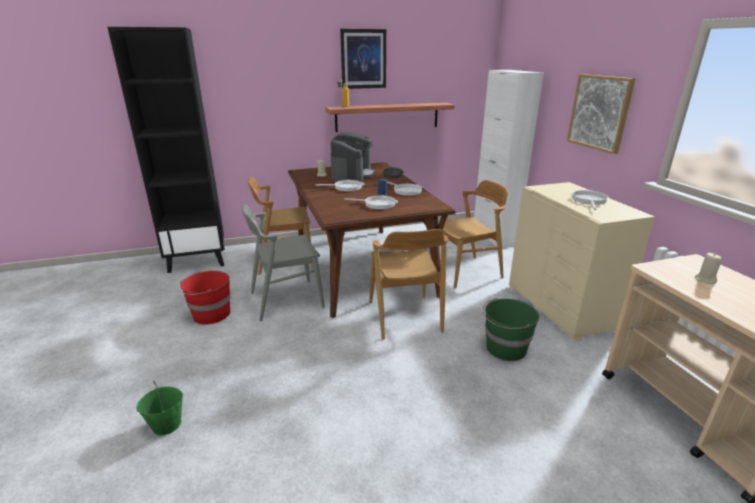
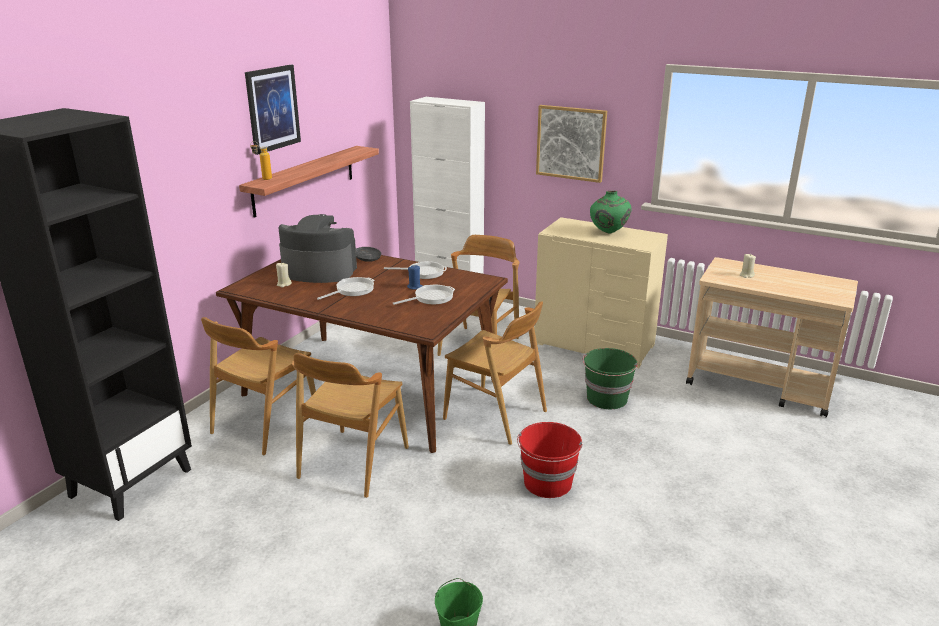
camera: 45 degrees left, 0 degrees up
(210, 315) = (295, 525): red bucket -> red bucket (548, 483)
(286, 299) = (353, 462): grey chair -> brown chair
(352, 174) = (319, 271): coffee machine -> coffee machine turned 45 degrees counterclockwise
(589, 200) = (608, 233): frying pan -> green vase

